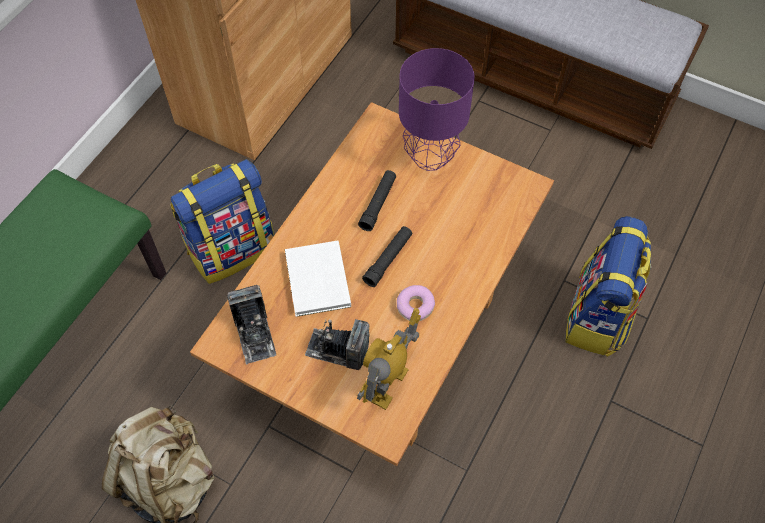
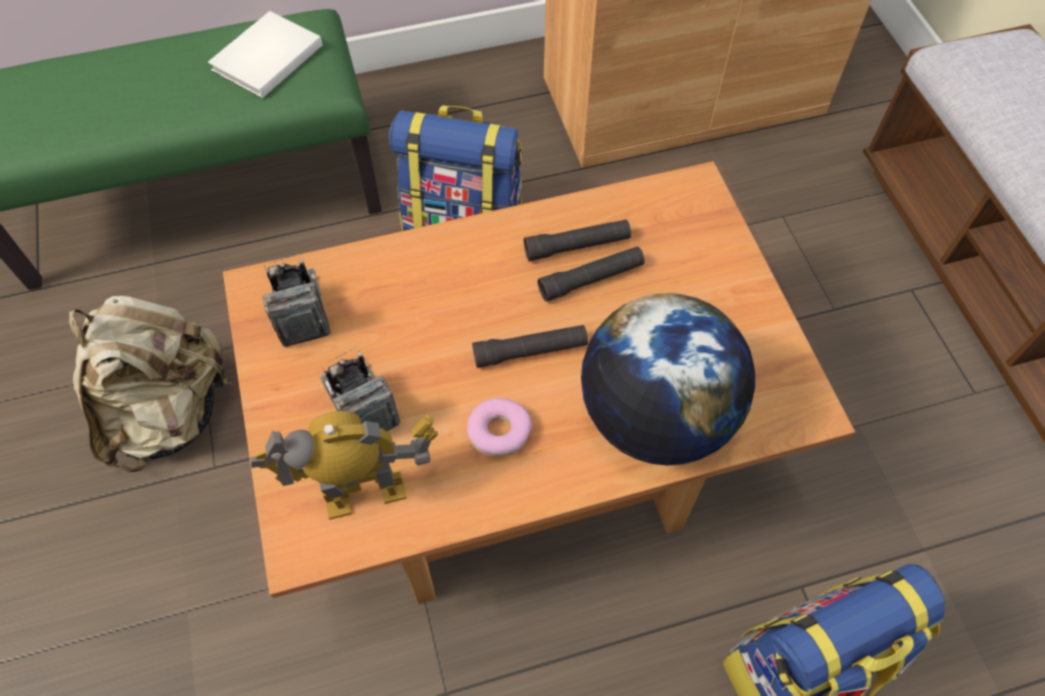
camera: 45 degrees right, 0 degrees up
(255, 334) = (300, 309): camera -> camera turned 135 degrees clockwise
(316, 282) = (424, 309): white book -> white book (264, 59)
(354, 193) = (577, 246): none -> black flashlight
(429, 157) = (713, 274): purple table lamp -> none
(472, 242) = (655, 416): none -> globe

